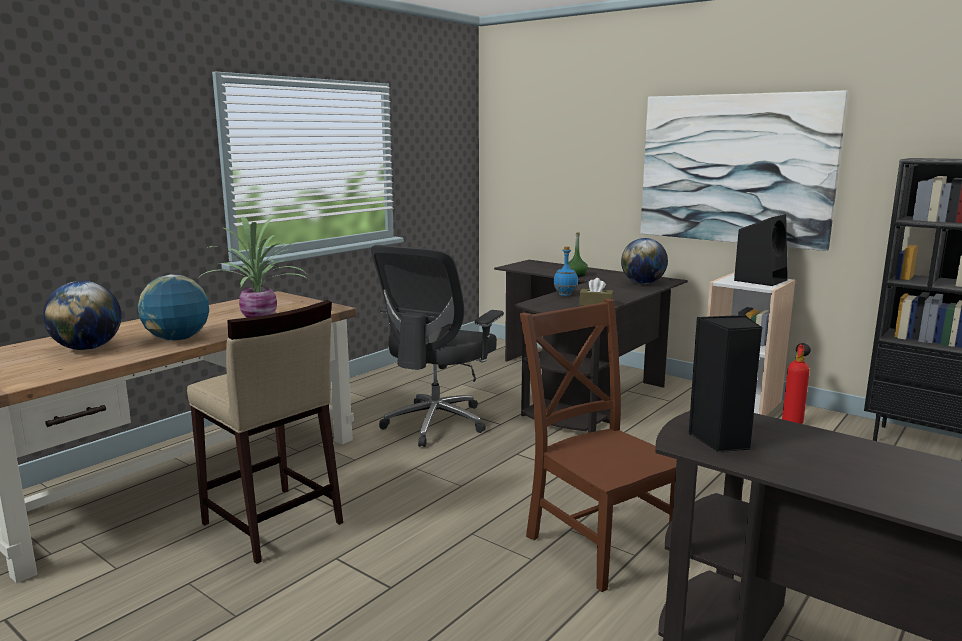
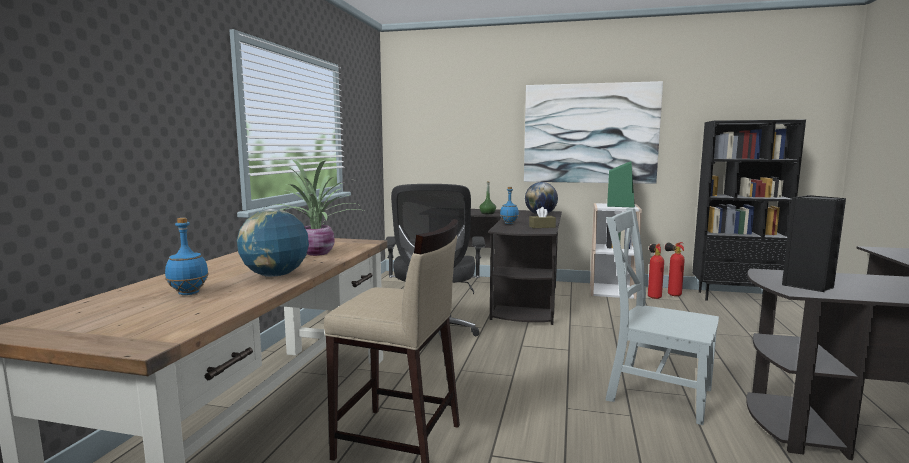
camera: 25 degrees left, 5 degrees down
(87, 348) = (189, 293): globe -> blue bottle
(597, 542) = (654, 393): brown chair -> grey chair
(760, 280) = (620, 205): black speaker -> green speaker
(829, 423) = (672, 294): none -> fire extinguisher

